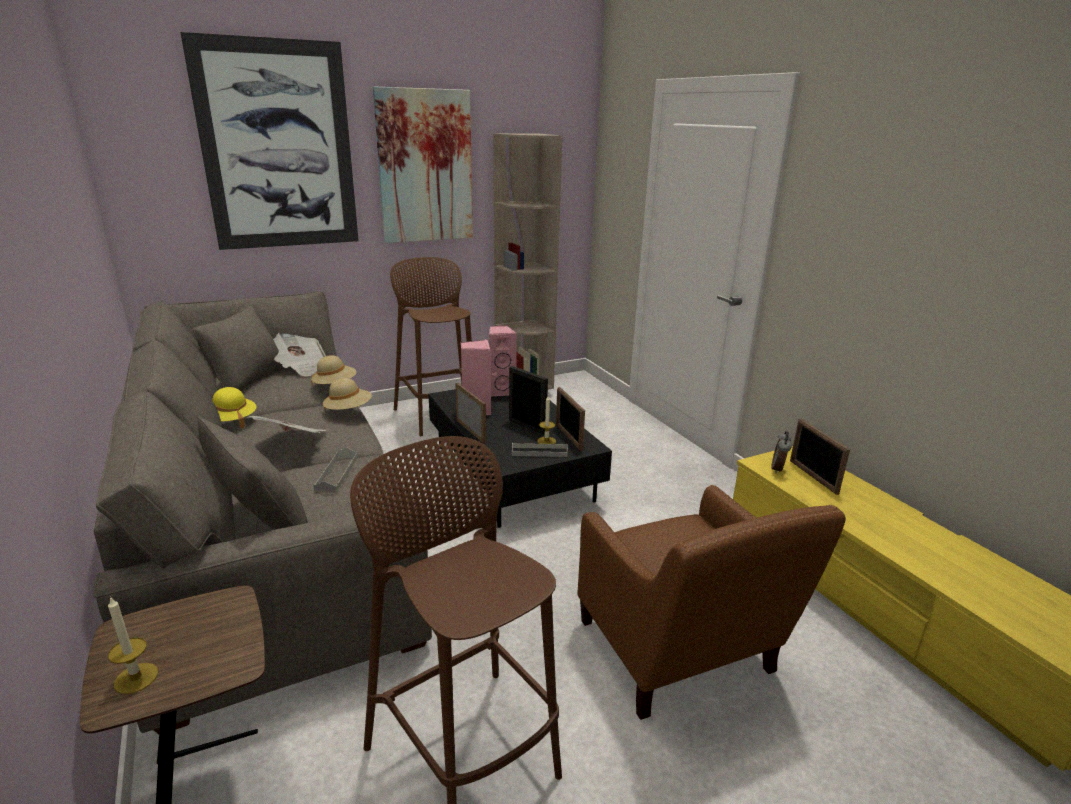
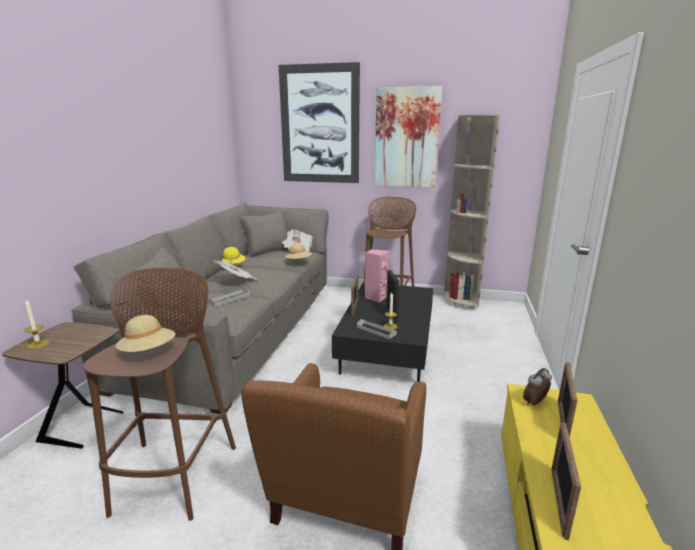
camera: 40 degrees right, 5 degrees down
(348, 410) = (285, 274): beige hat -> beige hat (148, 351)
(501, 391) = (407, 291): pink speaker -> none
(568, 437) = (408, 328): picture frame -> picture frame (559, 501)

